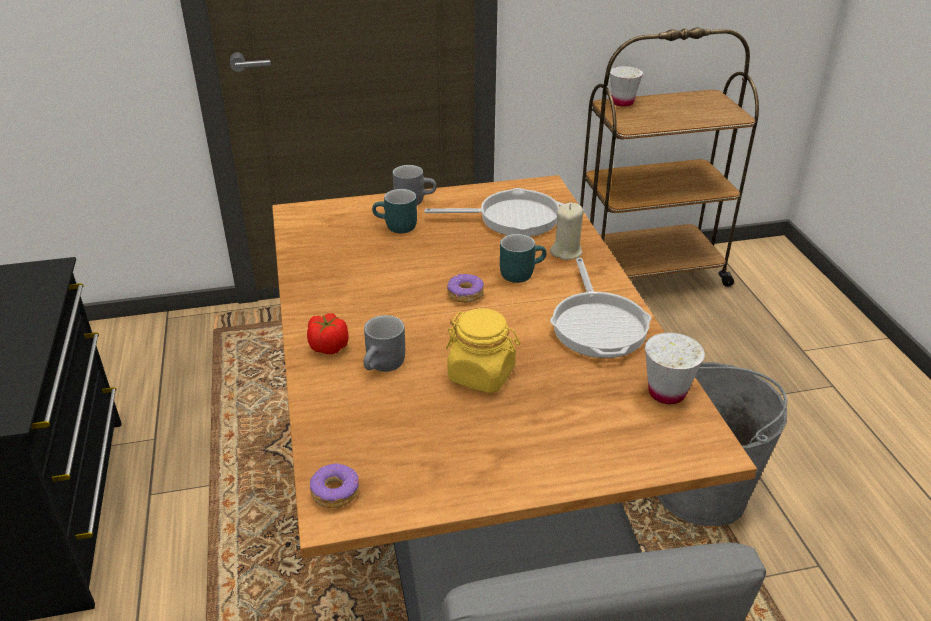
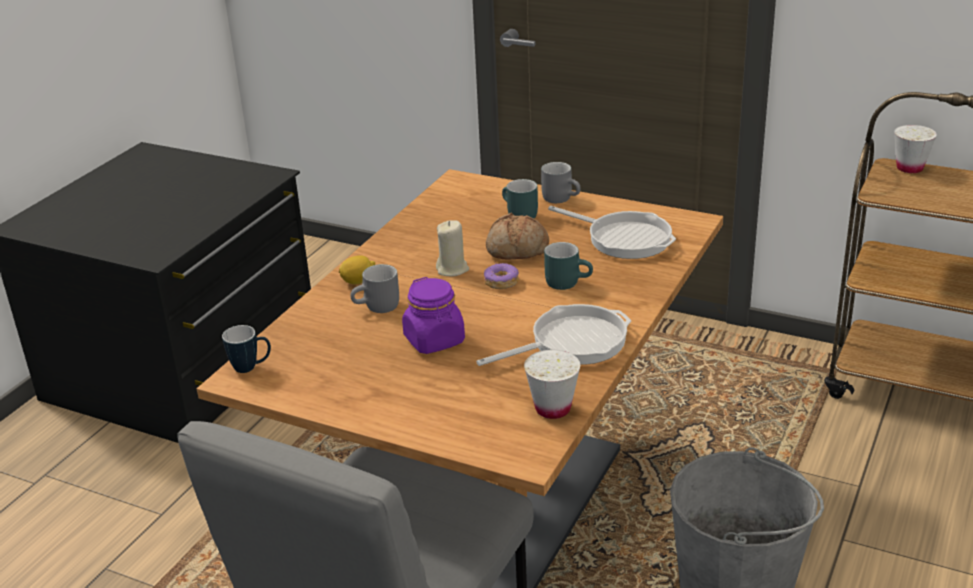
camera: 40 degrees right, 5 degrees down
(328, 346) = (358, 281): tomato -> lemon
(335, 491) = (251, 368): donut -> mug
(438, 259) = (516, 250): none -> bread
(482, 375) = (434, 340): yellow jar -> purple jar
(566, 252) = (630, 280): beige candle -> beige candle (452, 269)
(598, 325) = (572, 342): frying pan -> frying pan turned 150 degrees counterclockwise

